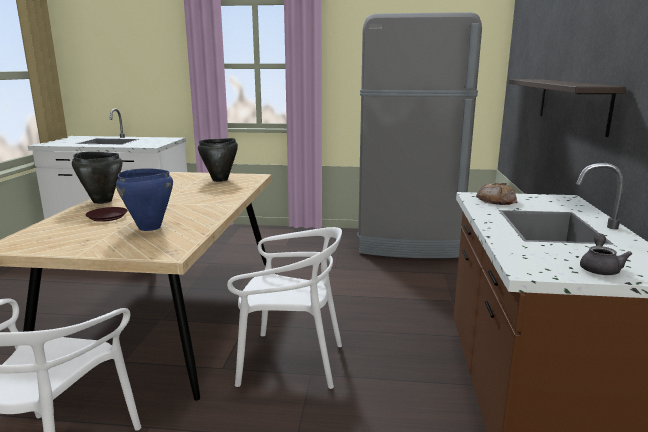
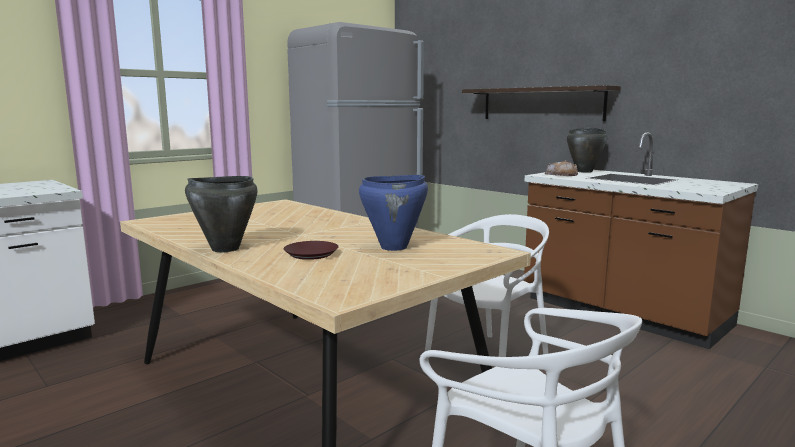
camera: 50 degrees left, 5 degrees down
(220, 180) = (261, 210): black cooking pot -> black cooking pot (584, 171)
(600, 268) = (716, 186): grey teapot -> none

